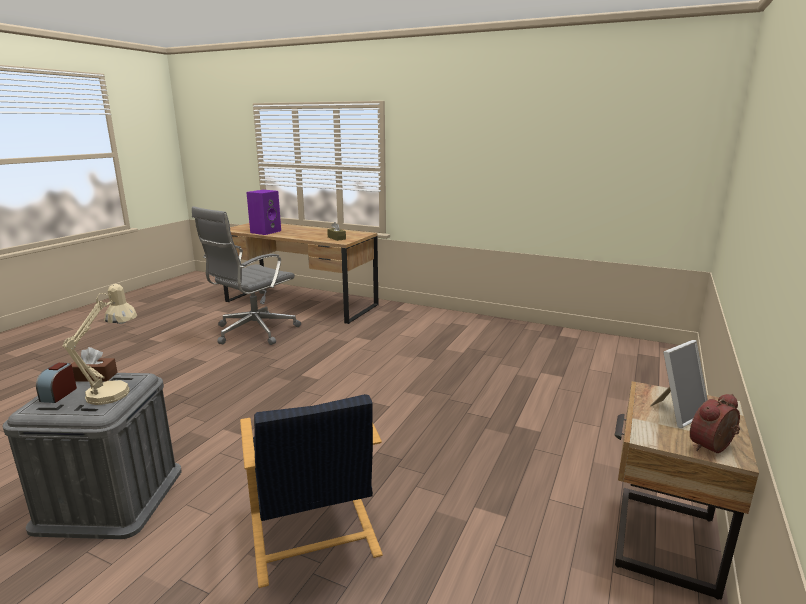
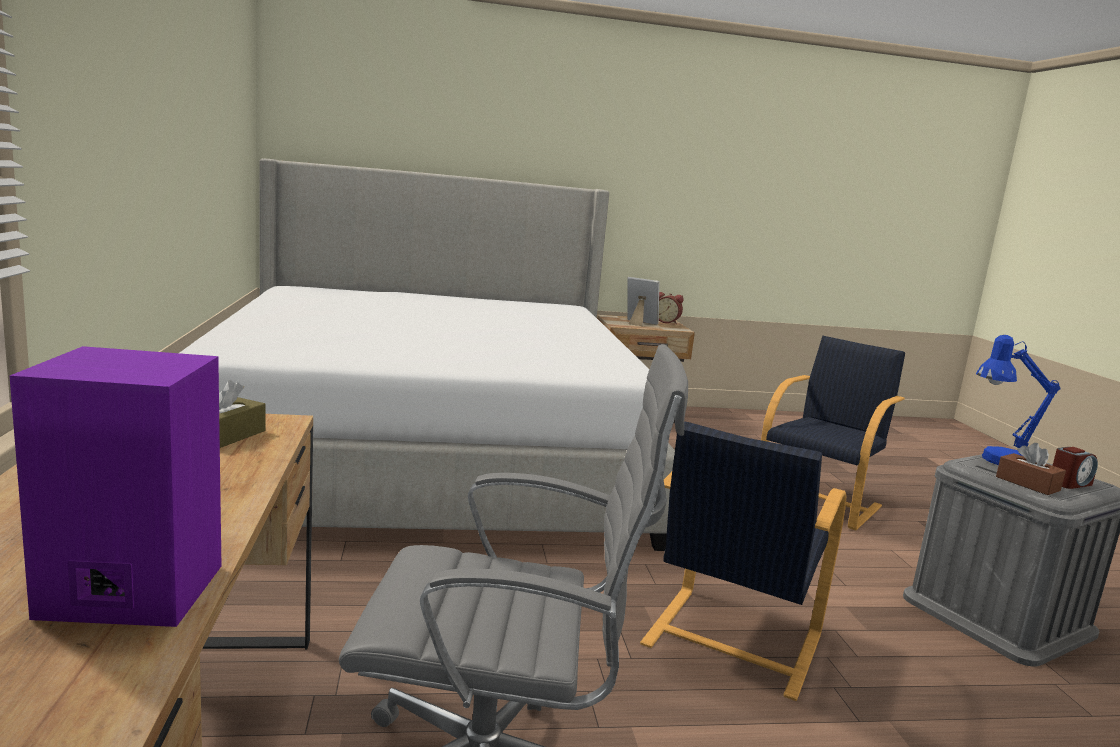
camera: 125 degrees left, 5 degrees down
(115, 391) = (998, 461): beige table lamp -> blue table lamp
(243, 389) = (730, 641): none -> black armchair
(527, 375) = (426, 453): none -> bed

